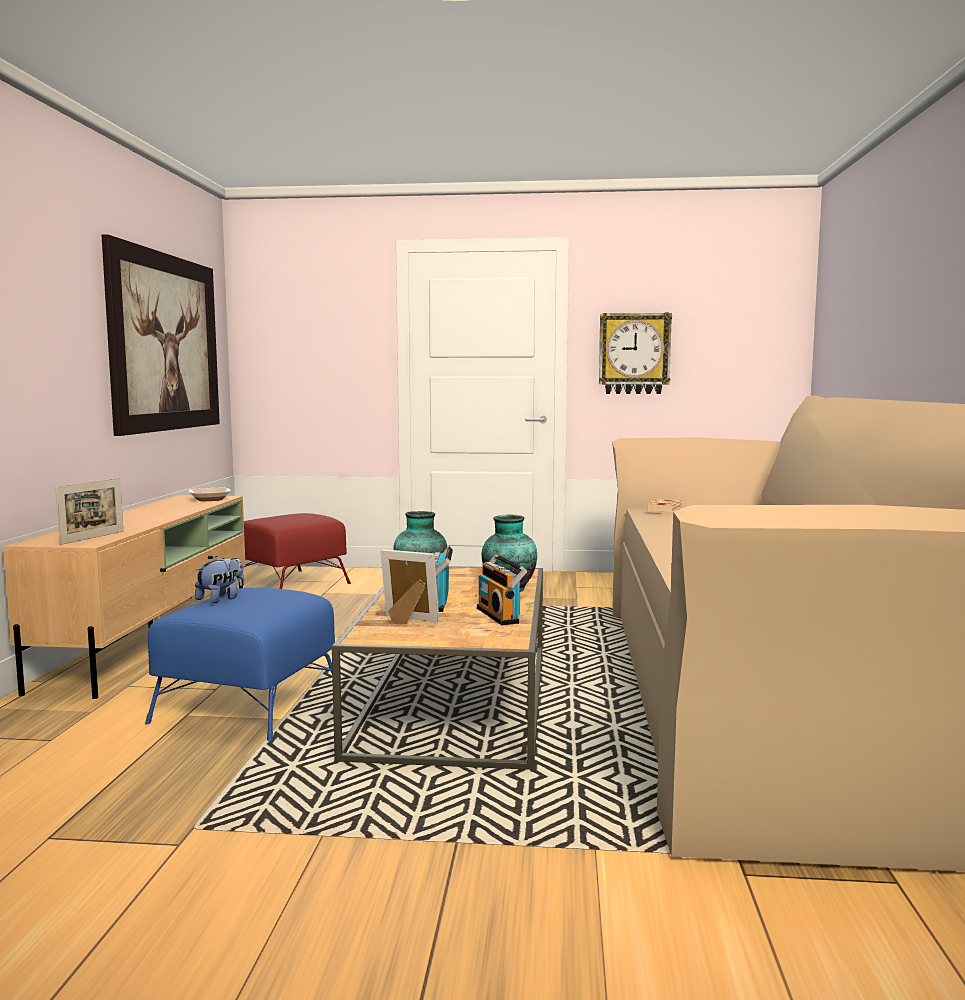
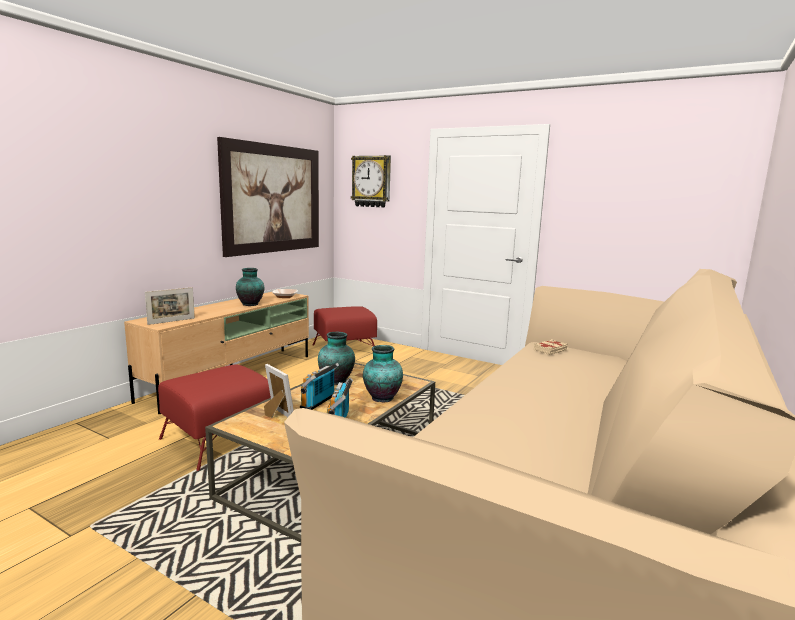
camera: 25 degrees right, 5 degrees up
(177, 511) = (251, 304): none -> vase
(221, 599) = (207, 373): plush toy -> none
(250, 706) = (220, 439): blue ottoman -> red ottoman
(634, 354) = (593, 215): wall clock -> wall clock (371, 181)

